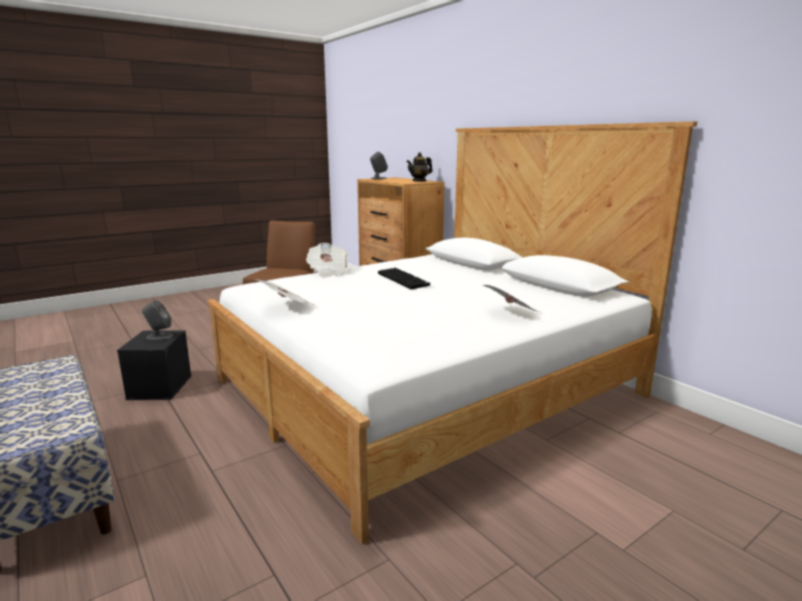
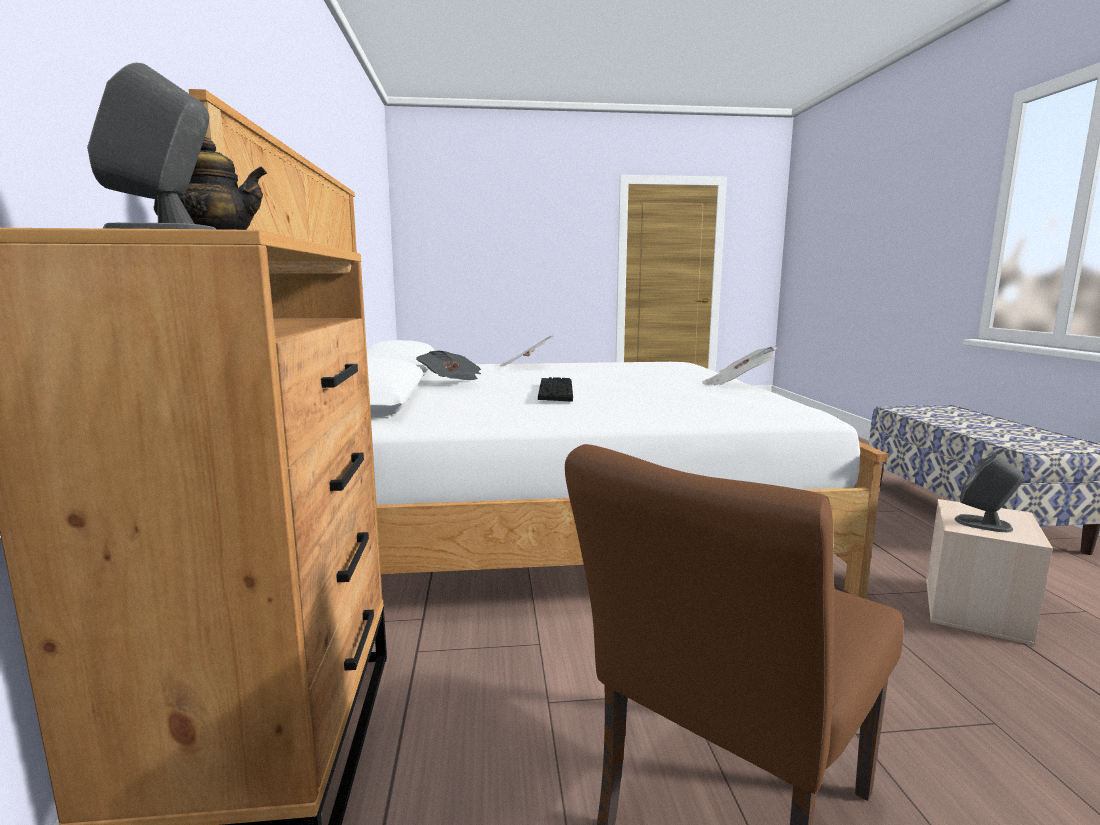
camera: 150 degrees left, 5 degrees down
(159, 387) = (976, 610): black storage box -> beige storage box
(328, 272) = (651, 415): newspaper -> newspaper (452, 384)

